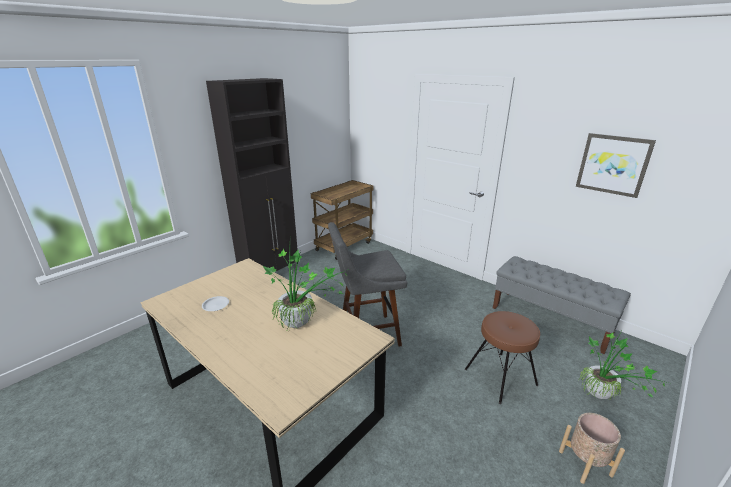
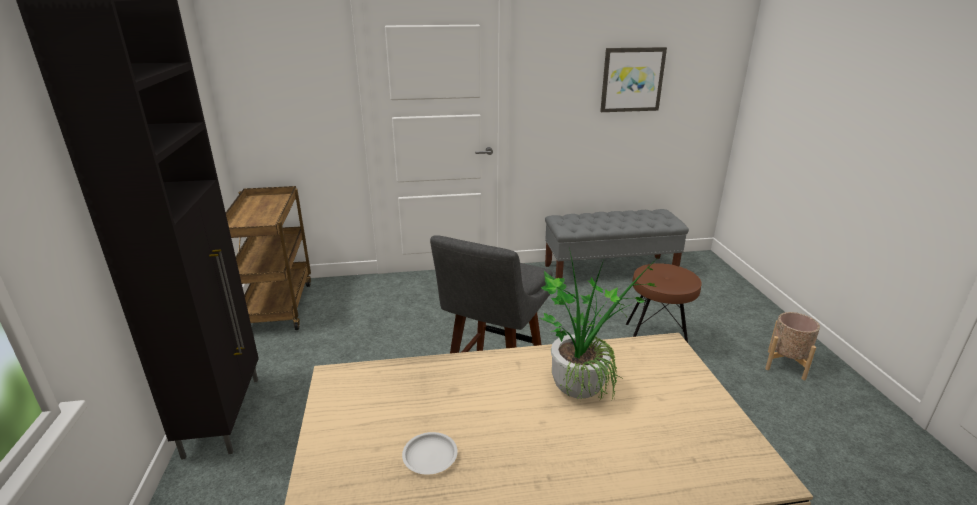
camera: 50 degrees left, 0 degrees up
(604, 397) = (724, 310): potted plant -> none

